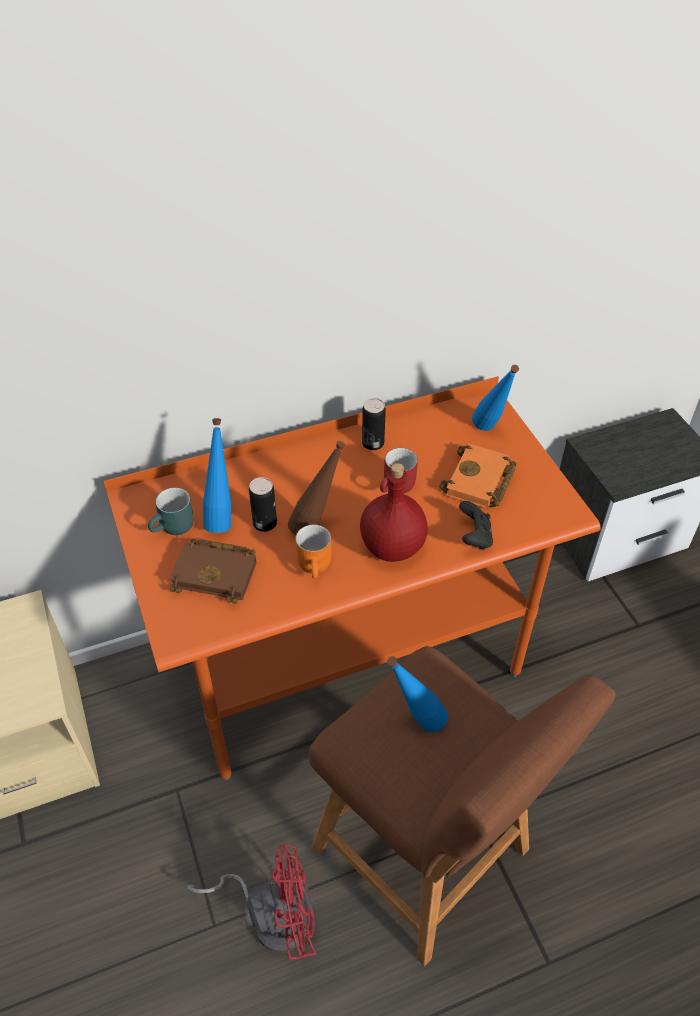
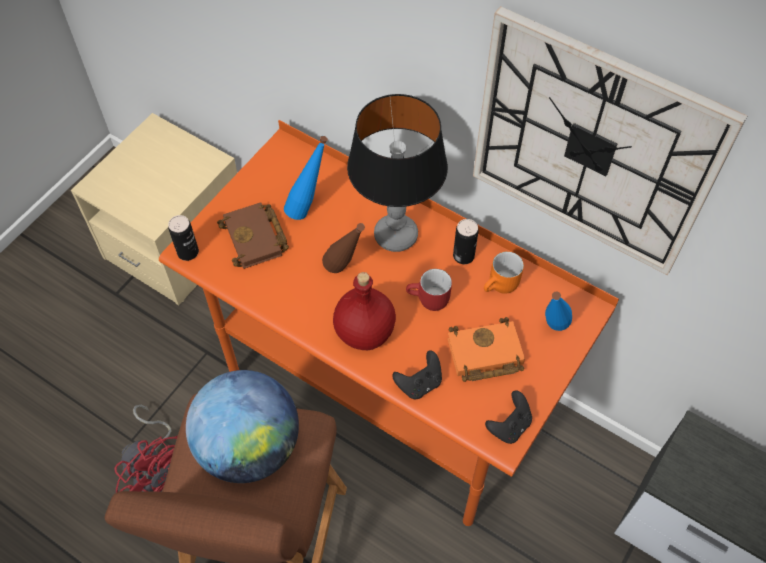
camera: 55 degrees right, 10 degrees up
(174, 529) = (276, 188): turquoise mug -> none
(265, 523) = (323, 237): can -> can (188, 252)
(311, 474) = (395, 235): none -> table lamp
(317, 566) = (308, 295): orange mug -> orange mug (501, 286)
(415, 723) = (249, 446): blue bottle -> globe
(445, 240) = (592, 146): none -> wall clock
(557, 502) = (509, 426): none -> black game controller

